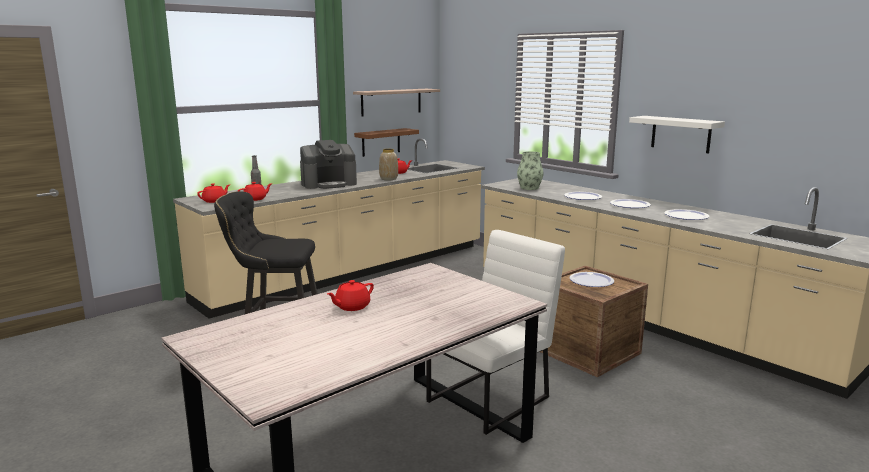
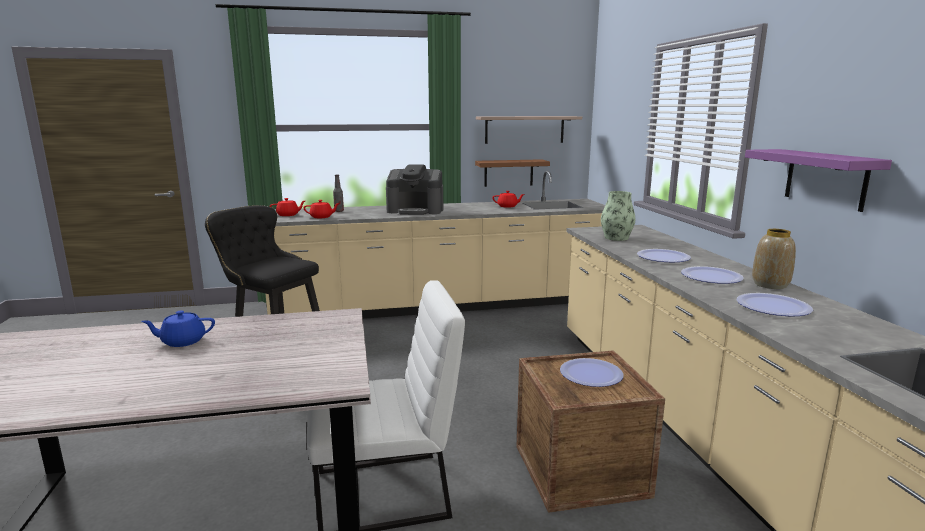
camera: 30 degrees right, 0 degrees up
(351, 307) = (182, 341): red teapot -> blue teapot
(388, 179) = (482, 211): vase -> vase (769, 285)
(681, 134) = (825, 179): white shelf -> purple shelf

